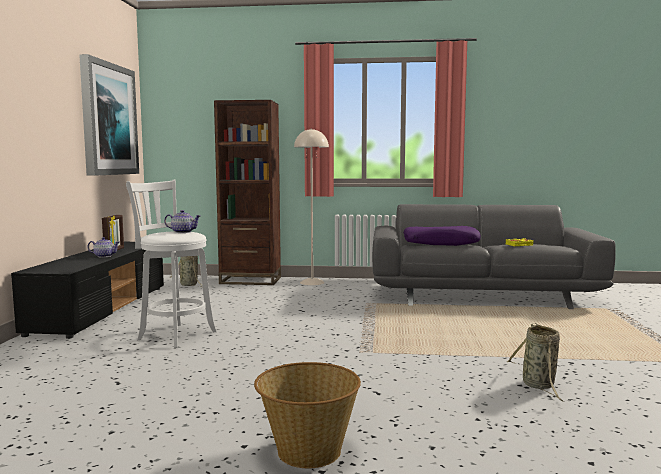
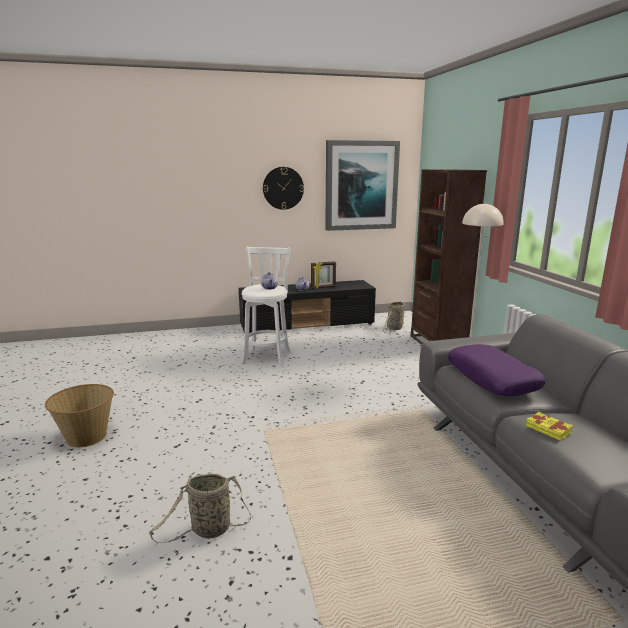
camera: 70 degrees right, 10 degrees up
(47, 112) = (283, 188): none -> wall clock

